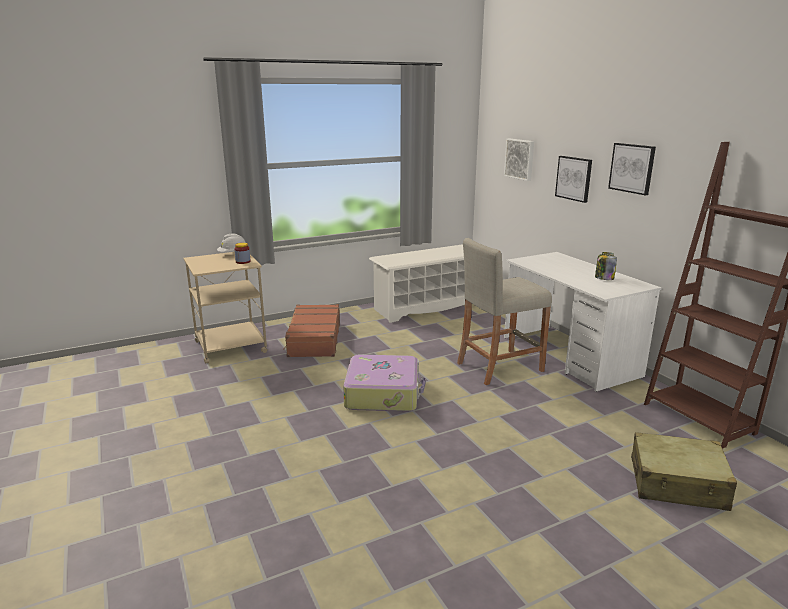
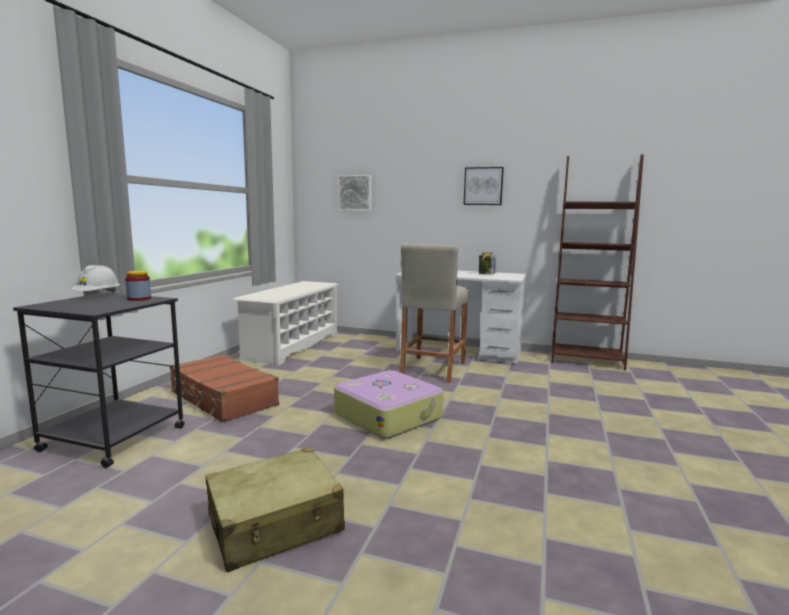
camera: 45 degrees left, 10 degrees down
(232, 346) = (115, 437): beige cart -> black cart
(574, 178) = (423, 202): picture -> none
(677, 484) = (652, 394): beige suitcase -> beige suitcase (275, 524)

